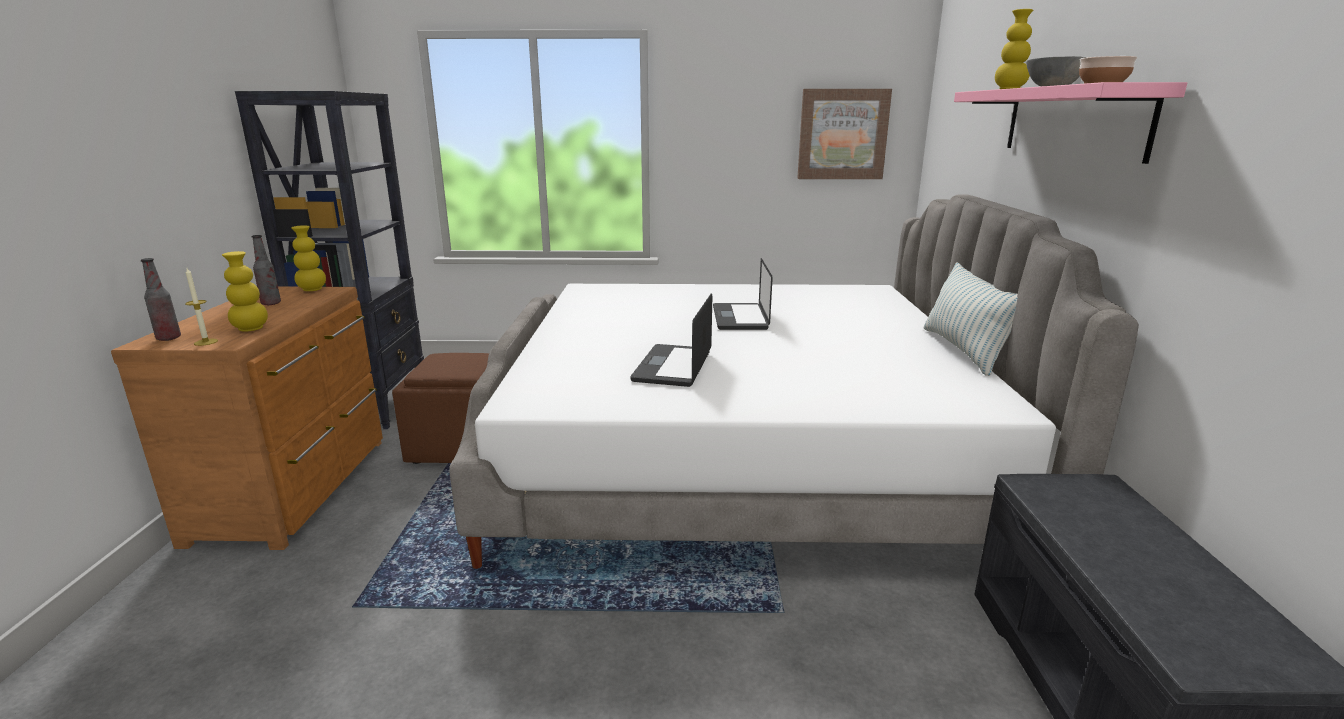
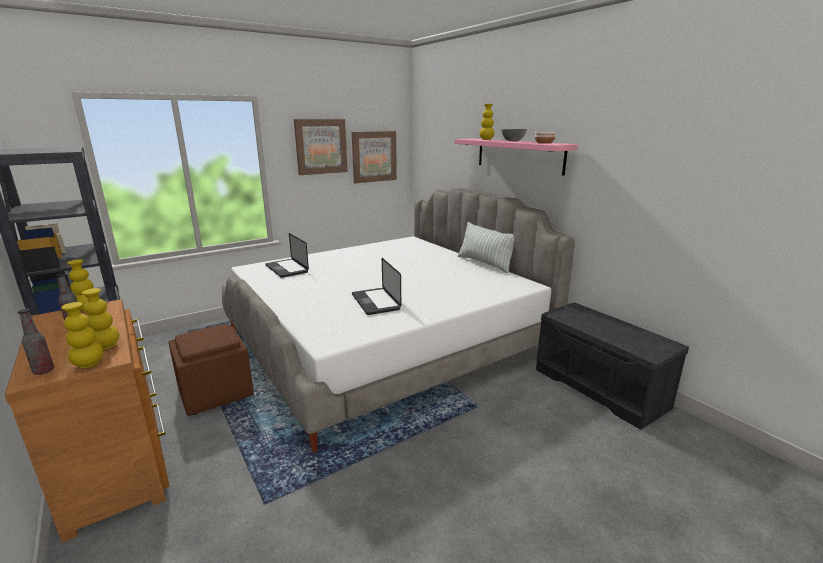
camera: 35 degrees left, 0 degrees up
(206, 342) = (89, 364): candle -> yellow vase
(740, 318) = (369, 268): laptop -> laptop (287, 269)
(744, 112) = (321, 146): none -> picture

